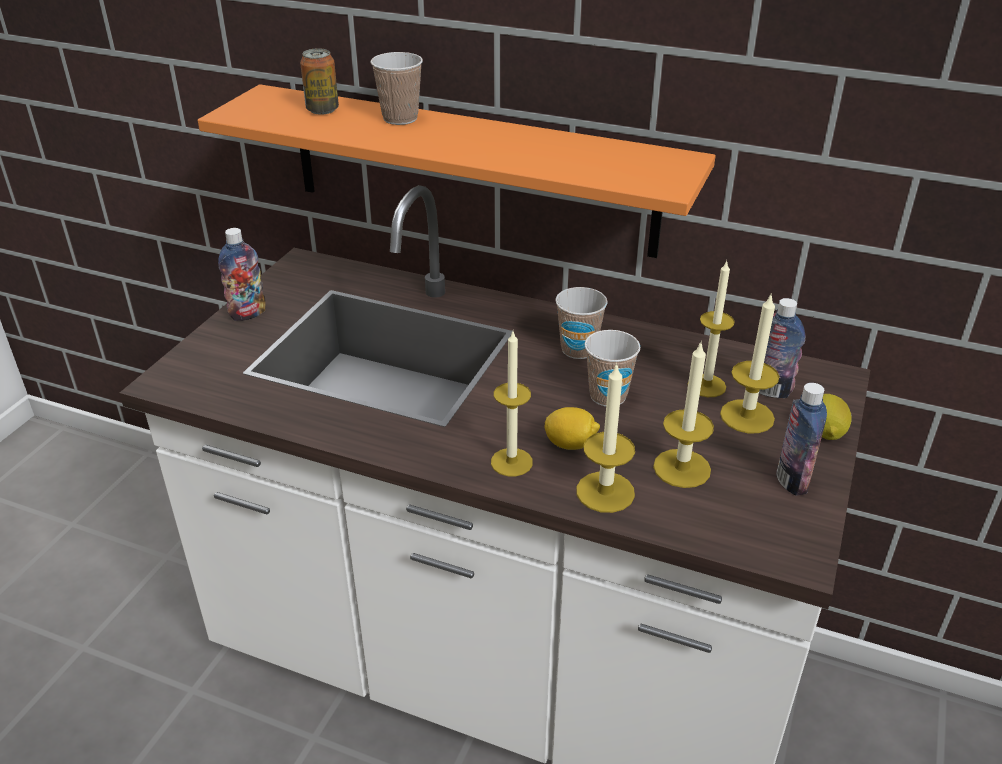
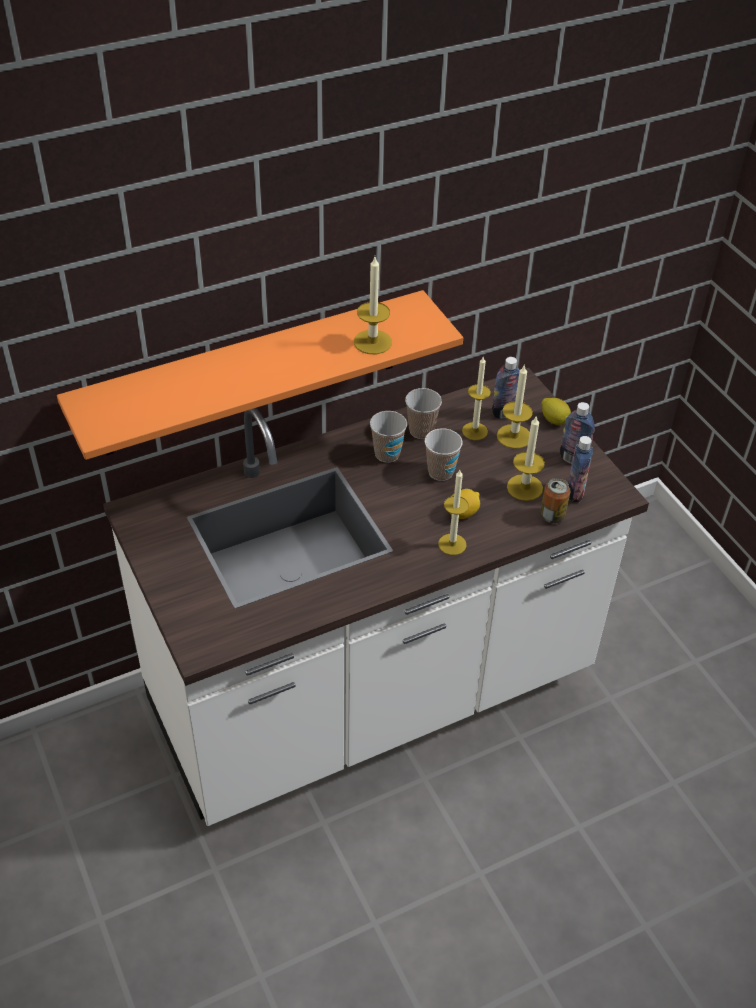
camera: 50 degrees left, 10 degrees up
(248, 314) = (165, 571): bottle -> bottle (575, 492)
(322, 110) = (152, 391): can -> can (552, 516)
(400, 118) = (214, 367): cup -> cup (421, 431)
(605, 492) = (511, 526): candle -> candle (372, 342)

